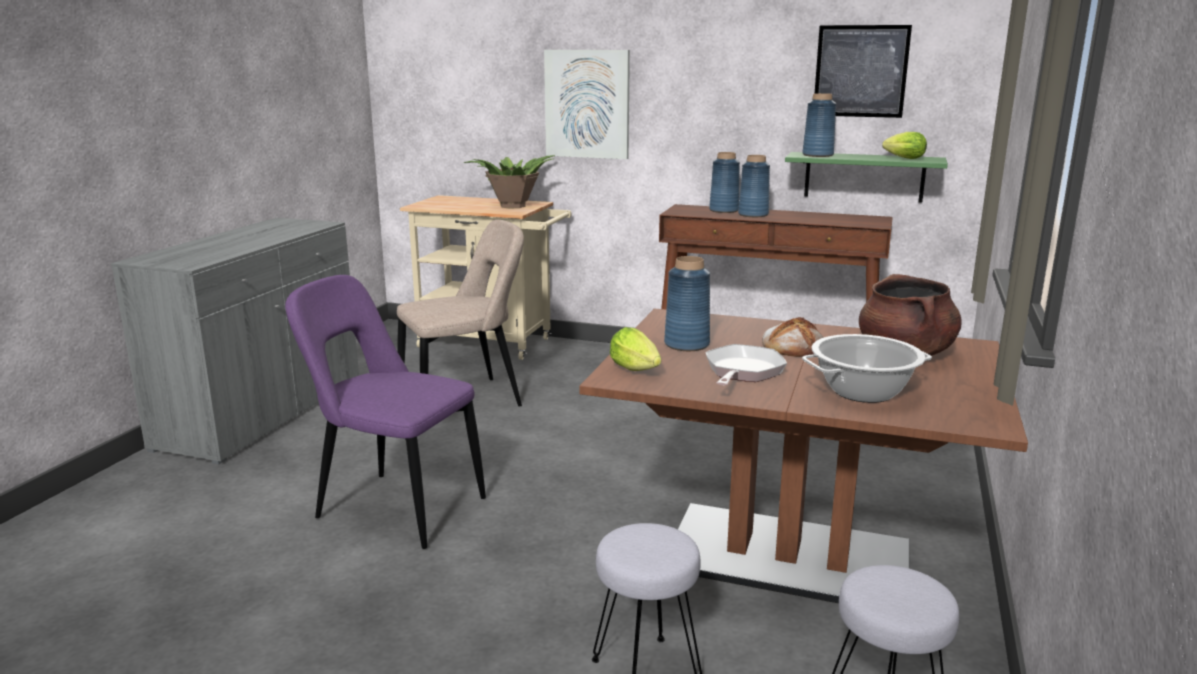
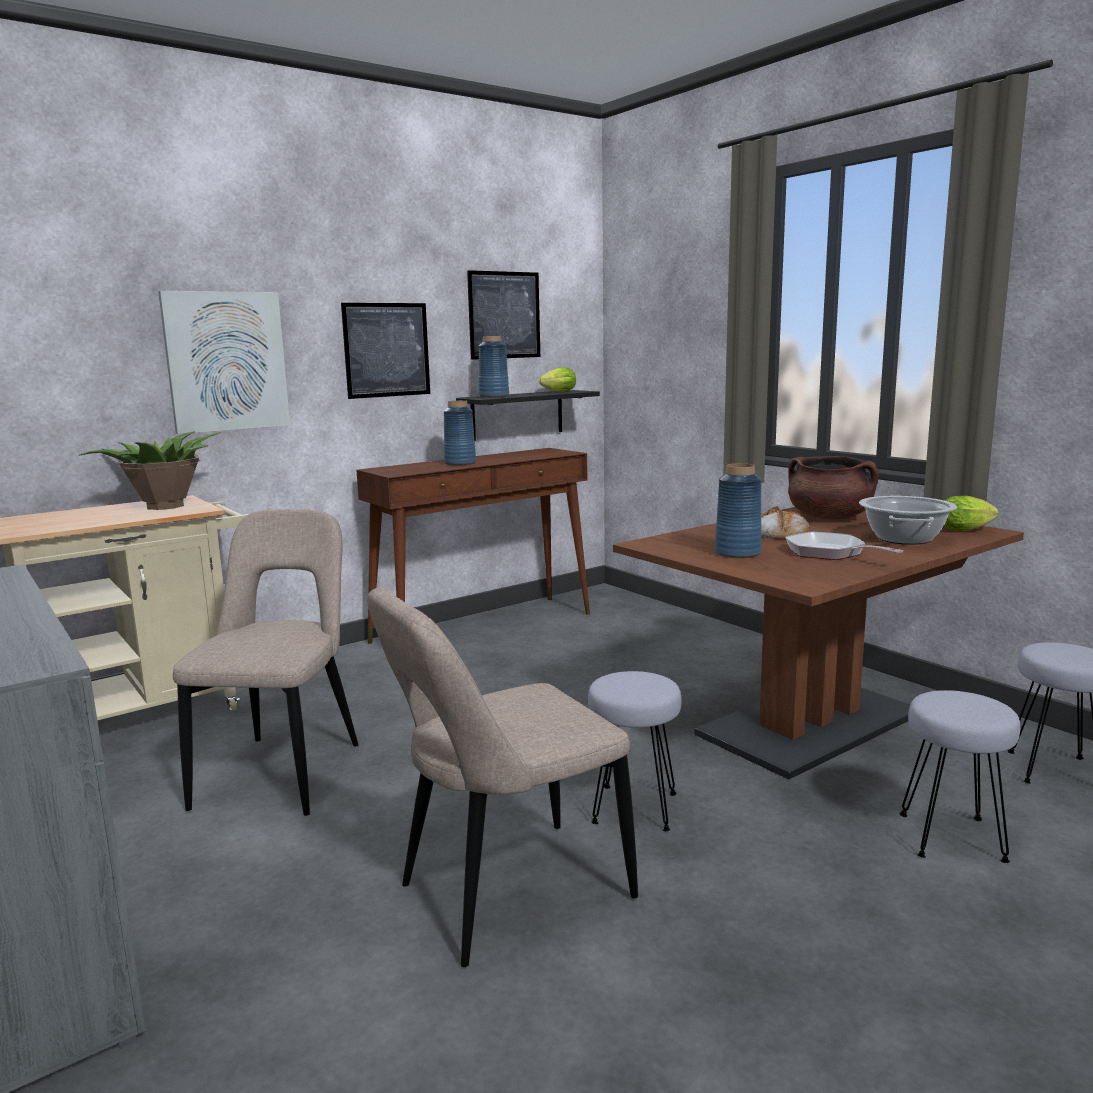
camera: 55 degrees left, 5 degrees down
(394, 507) = (506, 894): purple chair -> beige chair
(540, 517) = (633, 807): none -> grey stool
(637, 370) = (792, 575): lettuce -> lettuce (967, 530)
(723, 101) = (386, 350): none -> picture
(724, 210) = (423, 465): blue vase -> none
(864, 177) = (517, 415): green shelf -> black shelf

